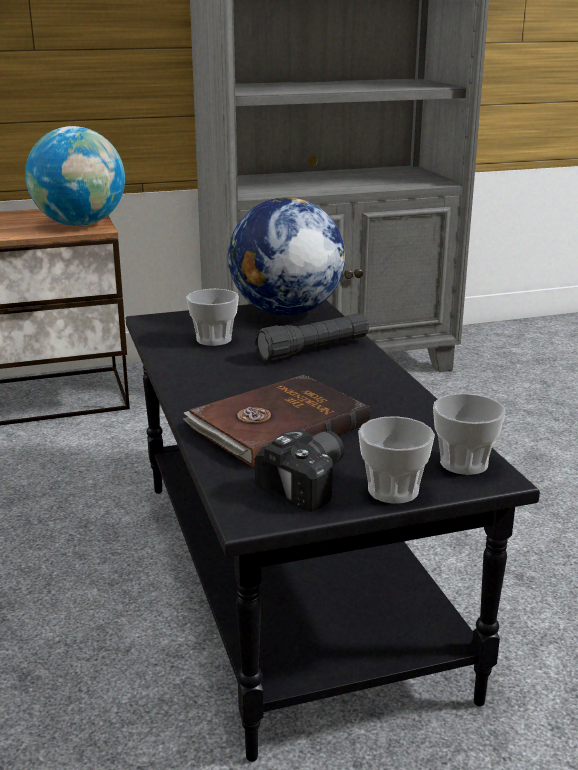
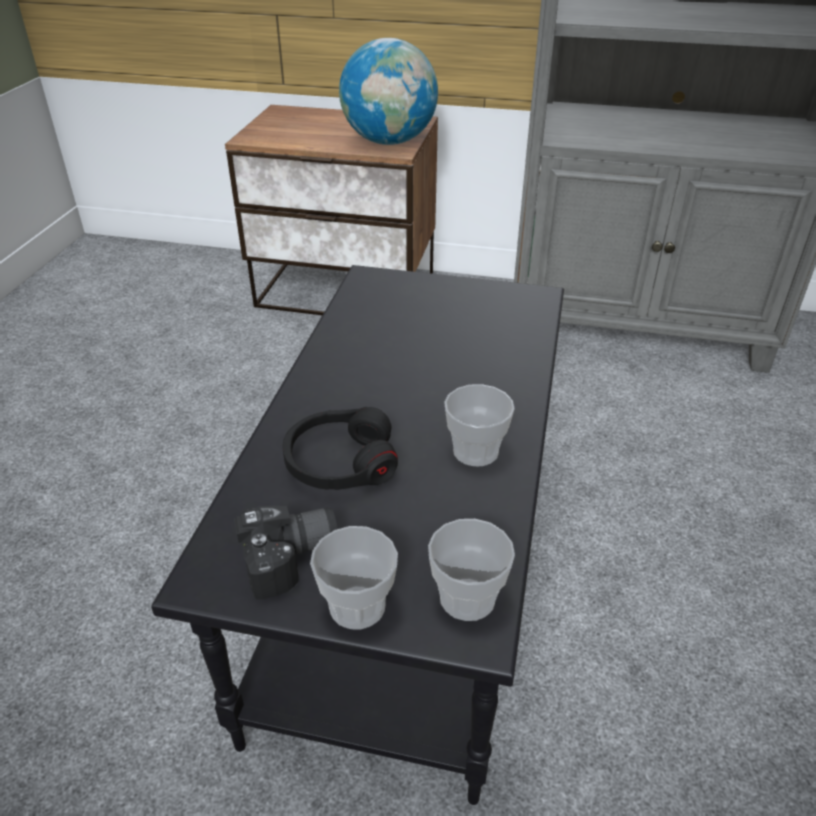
camera: 30 degrees right, 15 degrees up
(214, 339) = (397, 320): cup -> cup (475, 451)
(276, 425) = (340, 462): brown book -> black headphones
(285, 312) = (501, 300): globe -> none
(313, 350) = (476, 365): black flashlight -> none

